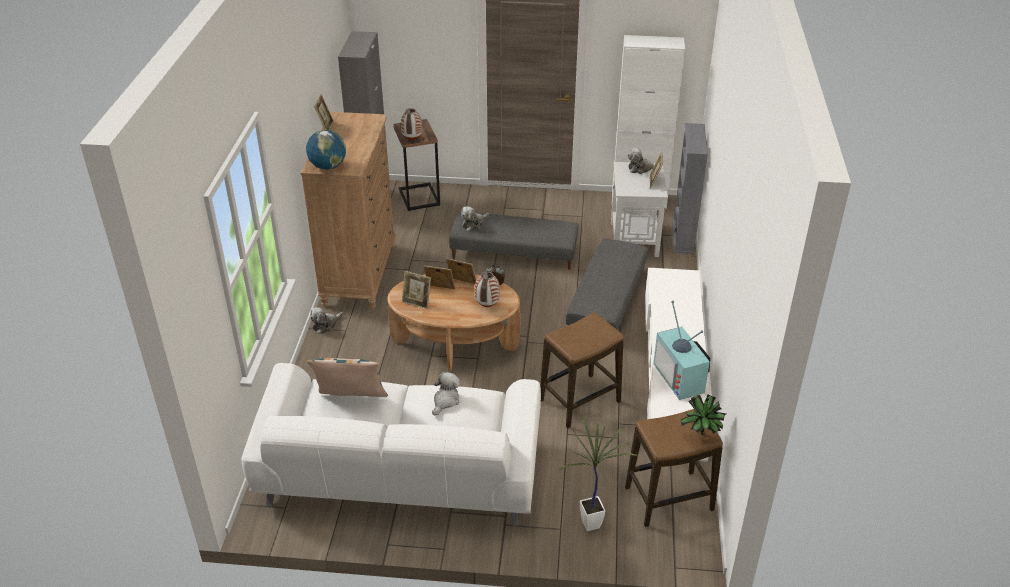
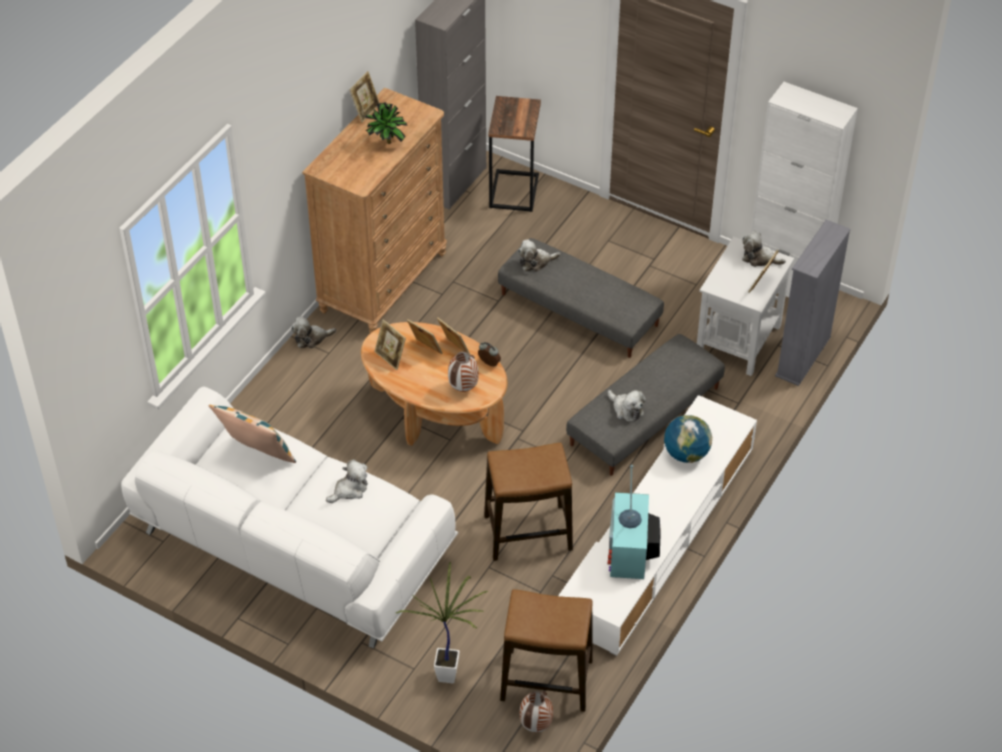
camera: 25 degrees right, 10 degrees up
(328, 166) = (335, 172): globe -> globe (686, 454)
(412, 140) = (503, 129): vase -> vase (536, 726)
(604, 292) = (626, 409): none -> plush toy
(700, 435) = (566, 630): potted plant -> potted plant (386, 143)

